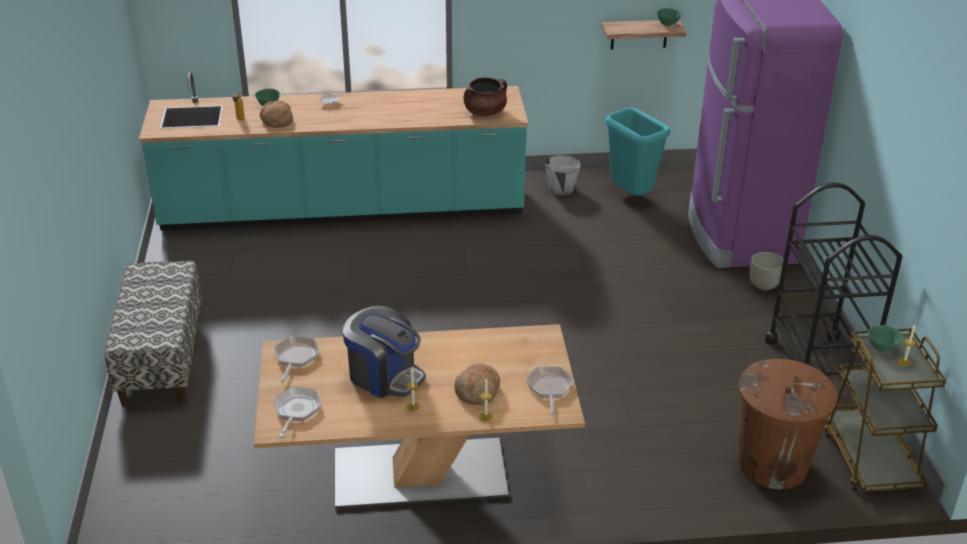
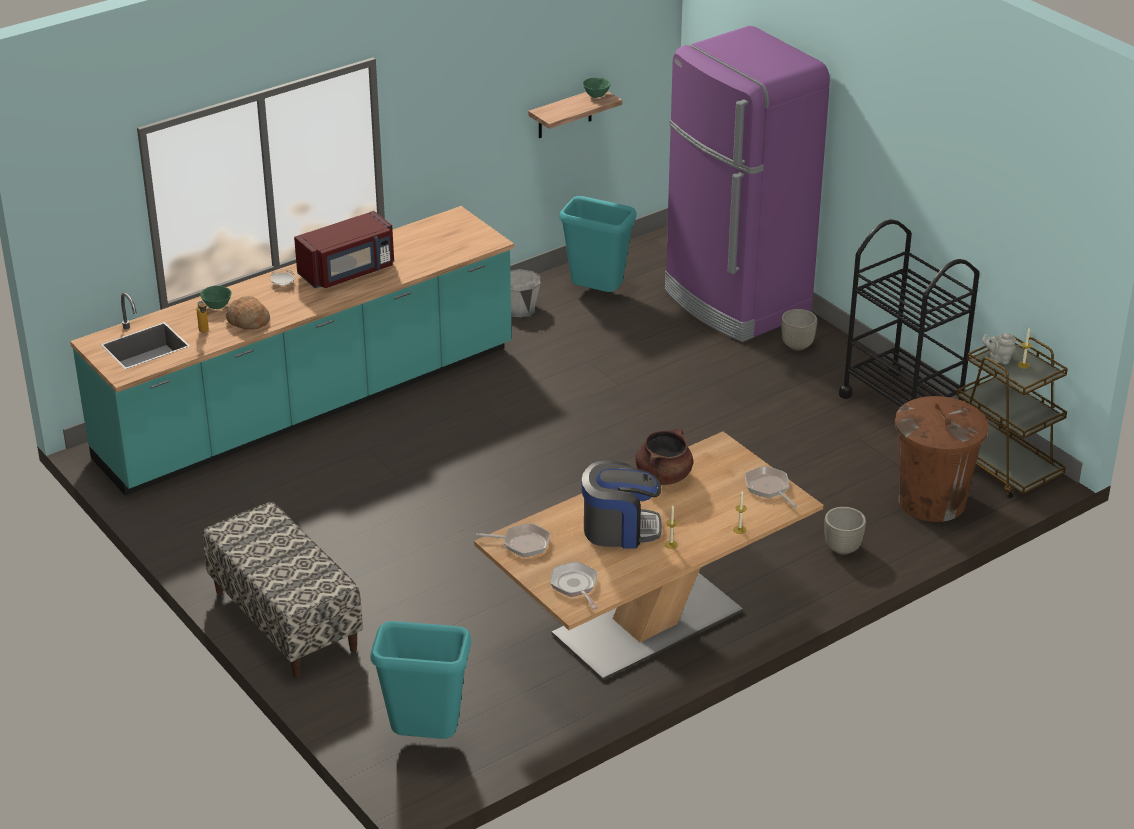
camera: 30 degrees left, 0 degrees up
(155, 498) = (425, 740): none -> turquoise trash can
(296, 357) = (522, 543): frying pan -> frying pan turned 120 degrees clockwise
(384, 108) = (348, 272): none -> red microwave
(477, 391) = (712, 512): bread -> none
(485, 112) = (459, 245): brown cooking pot -> brown cooking pot (663, 476)
(650, 476) = (842, 548): none -> grey planter
(882, 348) = (998, 359): green bowl -> grey teapot

